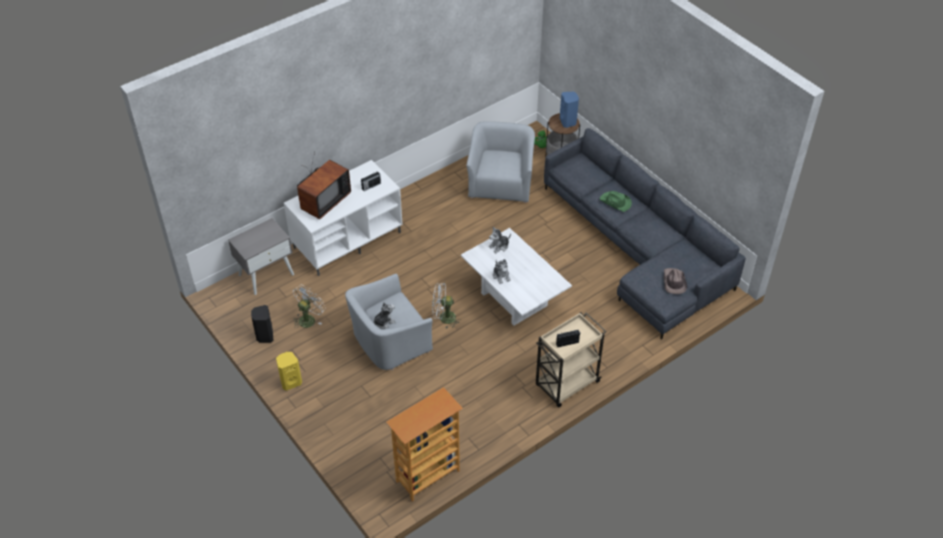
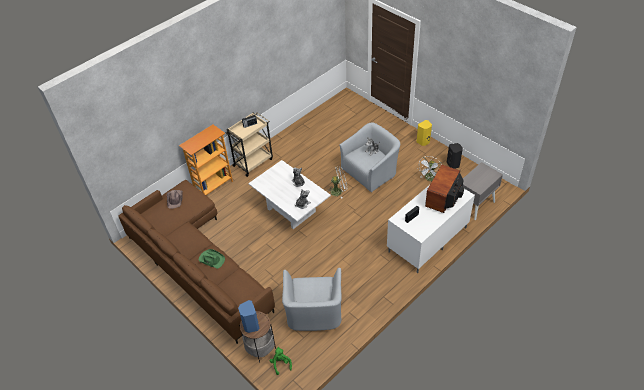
camera: 175 degrees right, 0 degrees up
(428, 476) = (328, 109): bookcase -> bookcase (213, 186)
(638, 249) = (197, 262): grey sofa -> brown sofa

